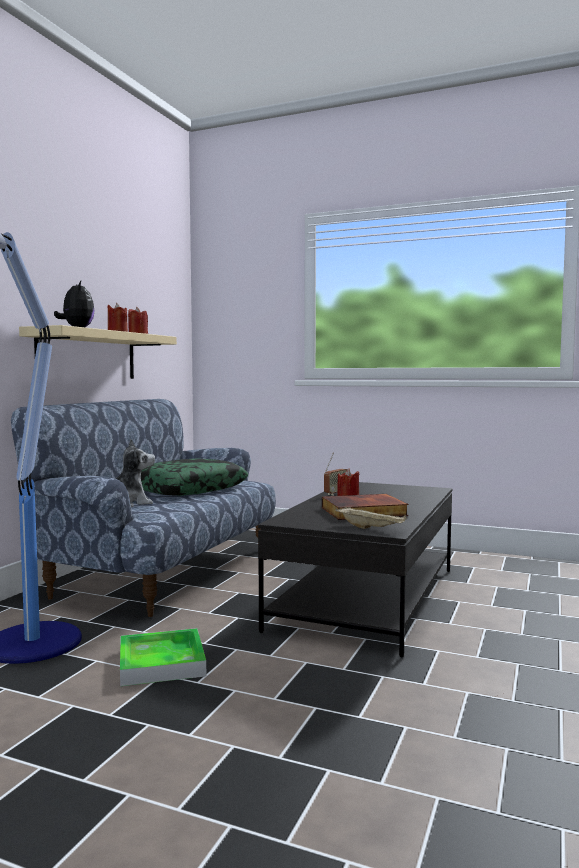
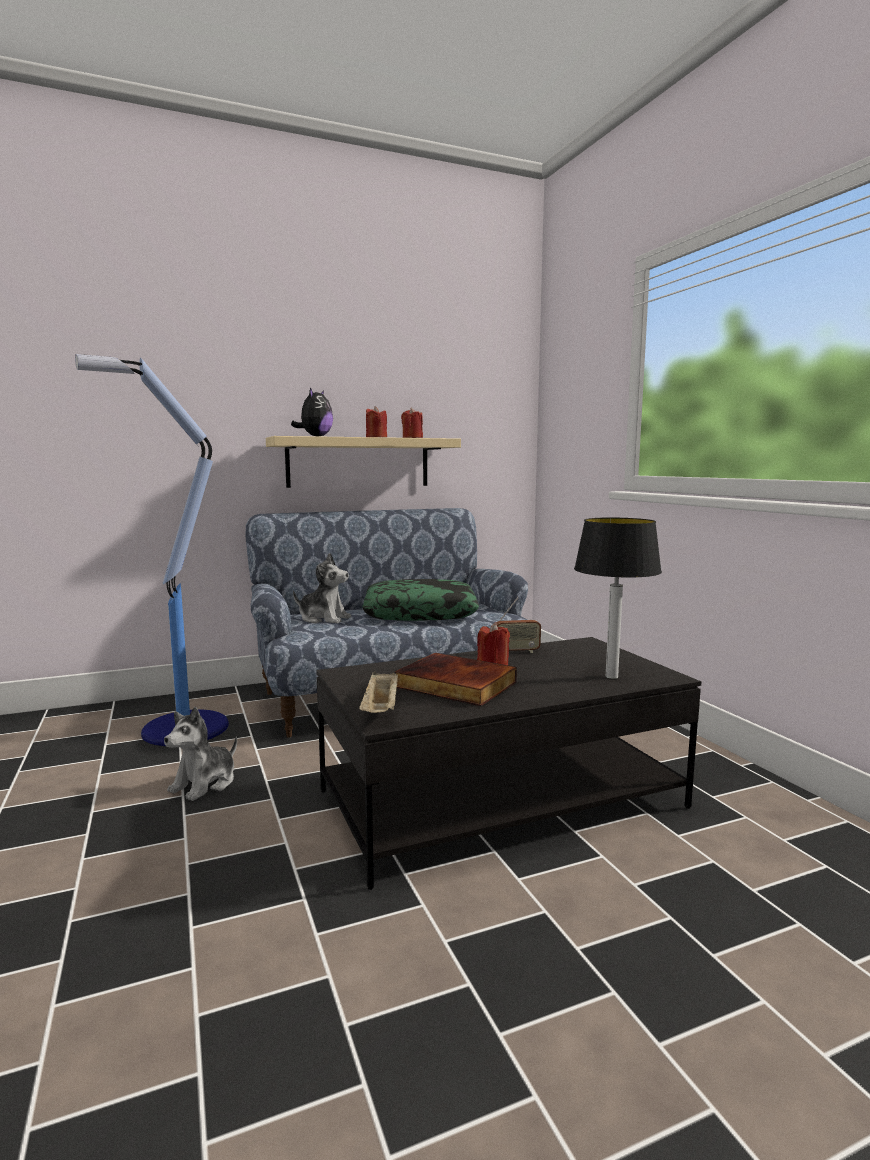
camera: 45 degrees right, 5 degrees up
(161, 662) = (205, 784): tray -> plush toy
(416, 494) = (612, 677): none -> table lamp

